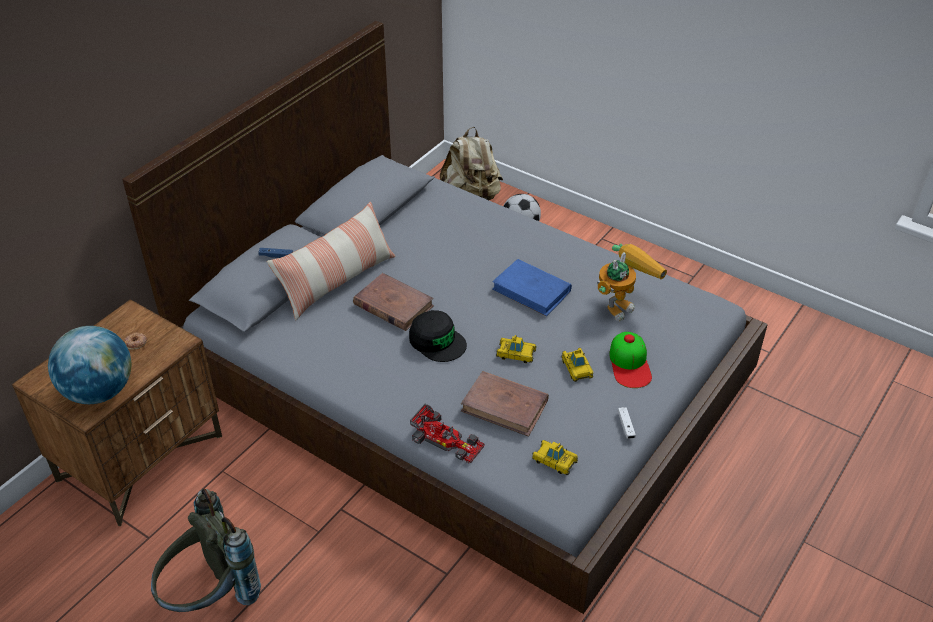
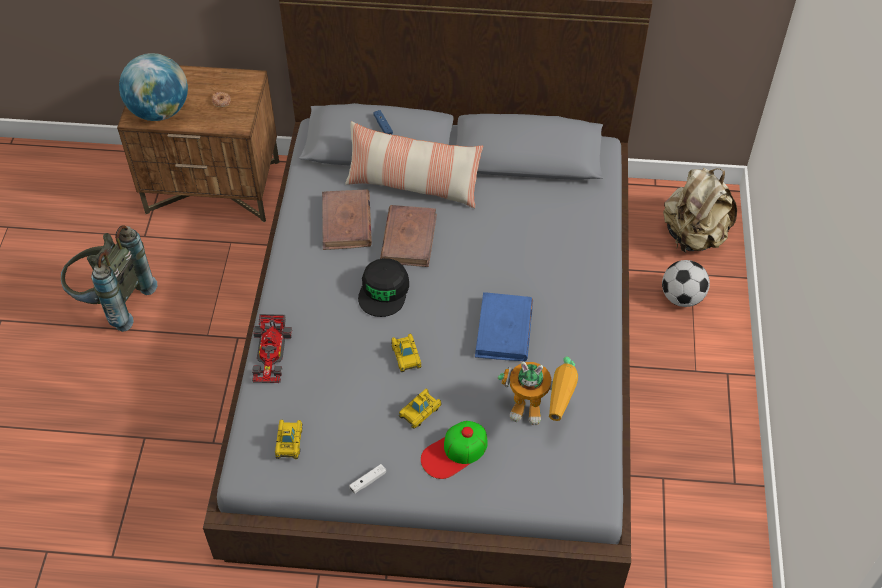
camera: 60 degrees right, 10 degrees up
(505, 406) = (332, 376): brown book -> brown book (346, 223)

